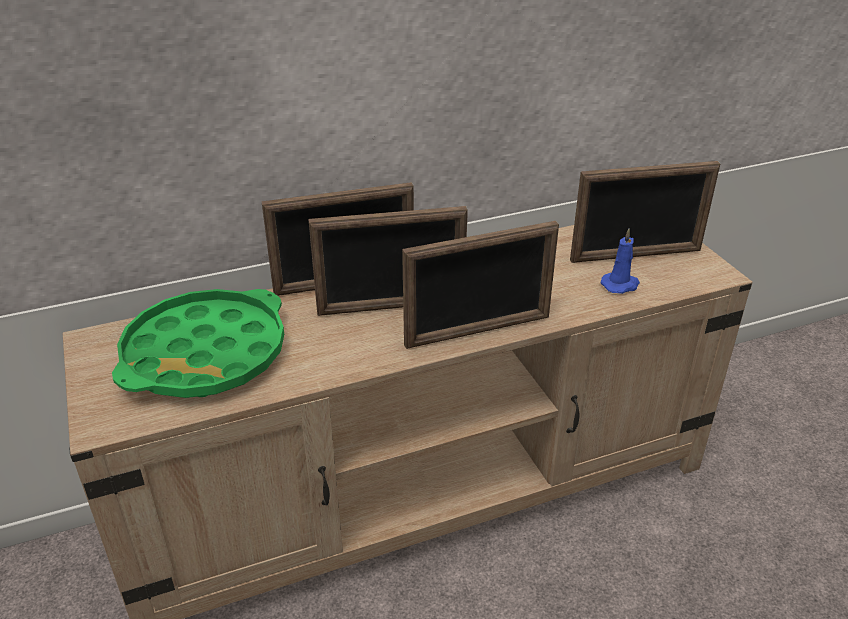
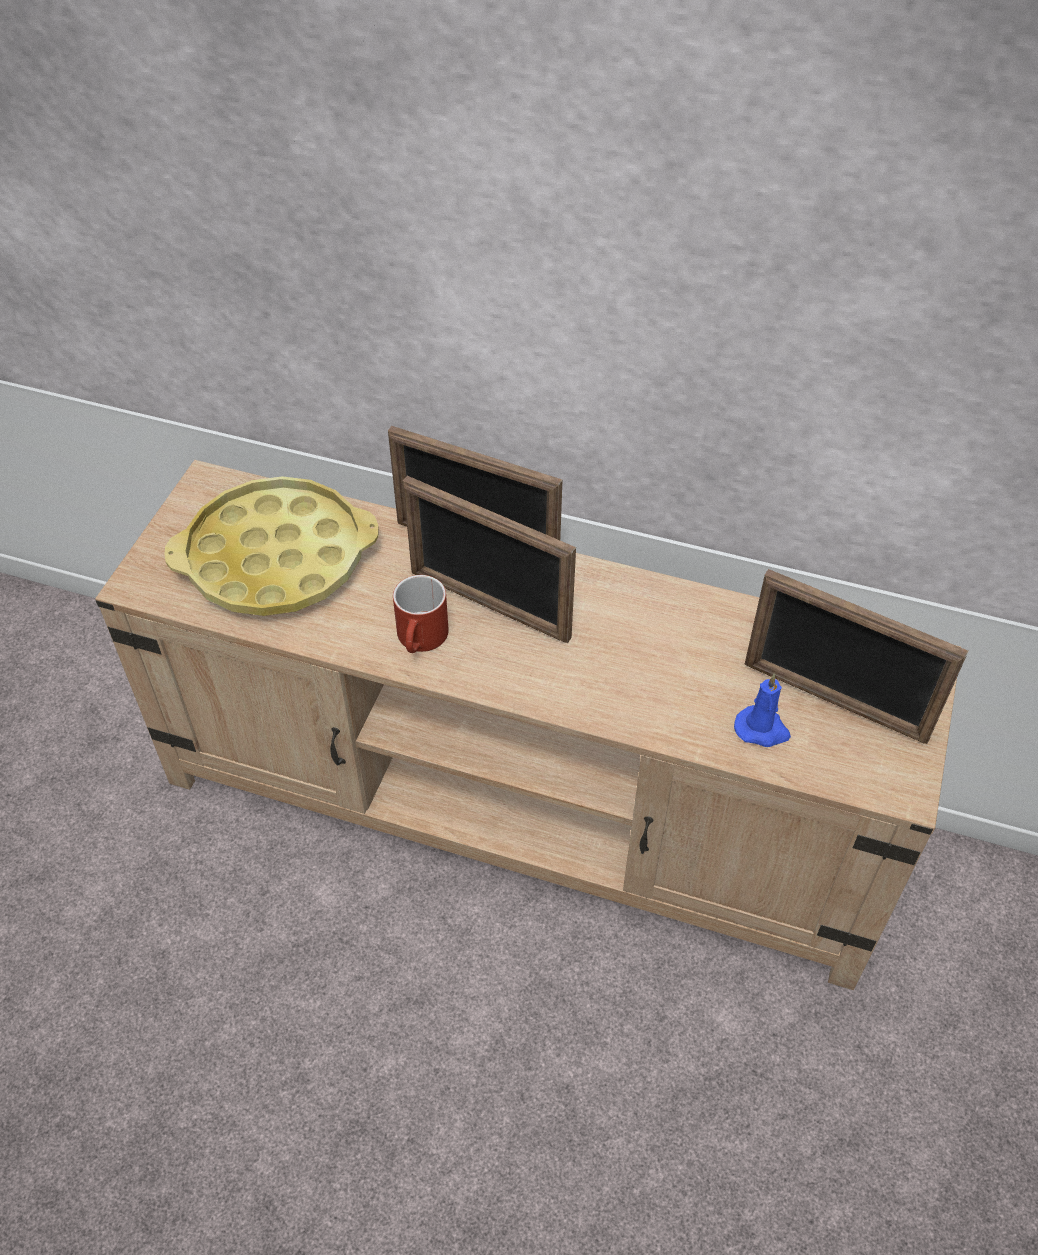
camera: 40 degrees right, 15 degrees up
(205, 354) = (276, 558): green tray -> yellow tray
(371, 345) = (422, 640): none -> red mug
(478, 331) = (538, 689): picture frame -> none

